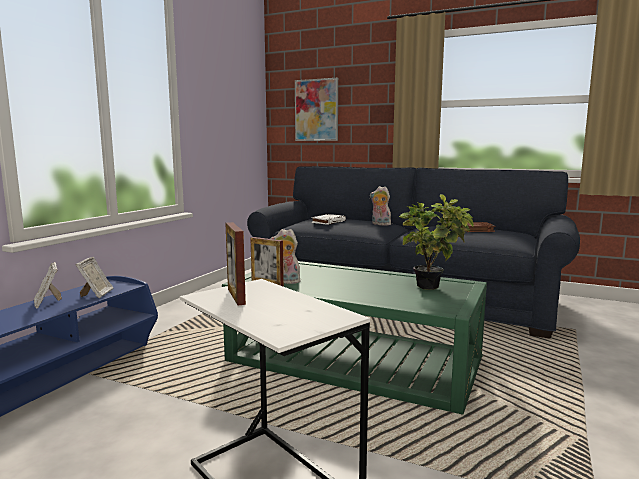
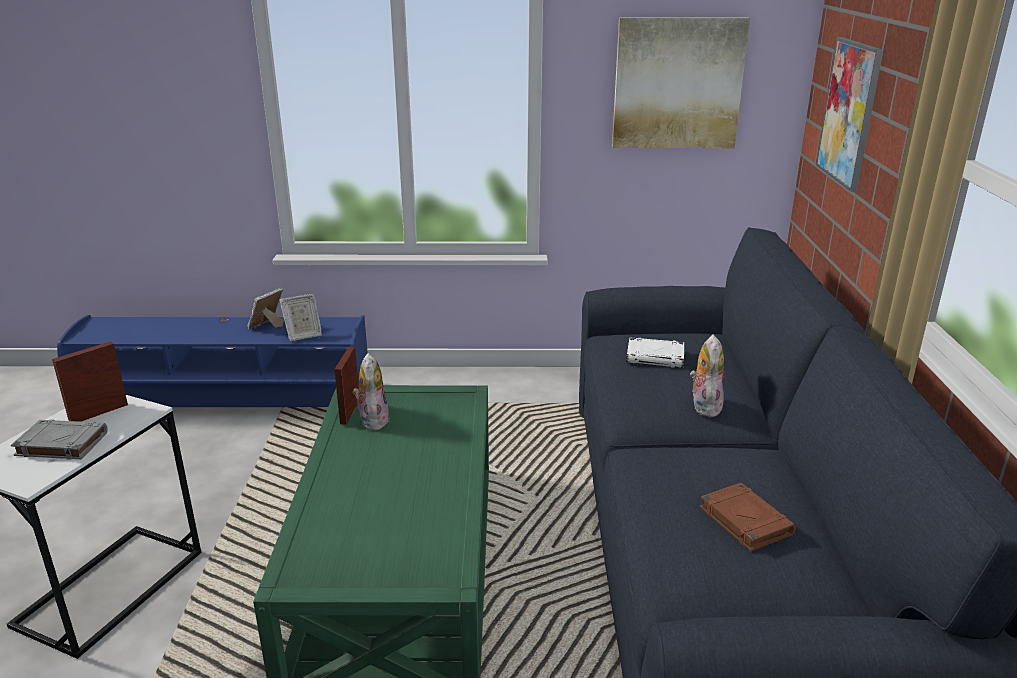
camera: 65 degrees right, 15 degrees up
(228, 103) = (677, 83): none -> picture
(281, 307) = (61, 444): none -> grey book
(433, 287) = (412, 546): potted plant -> none

